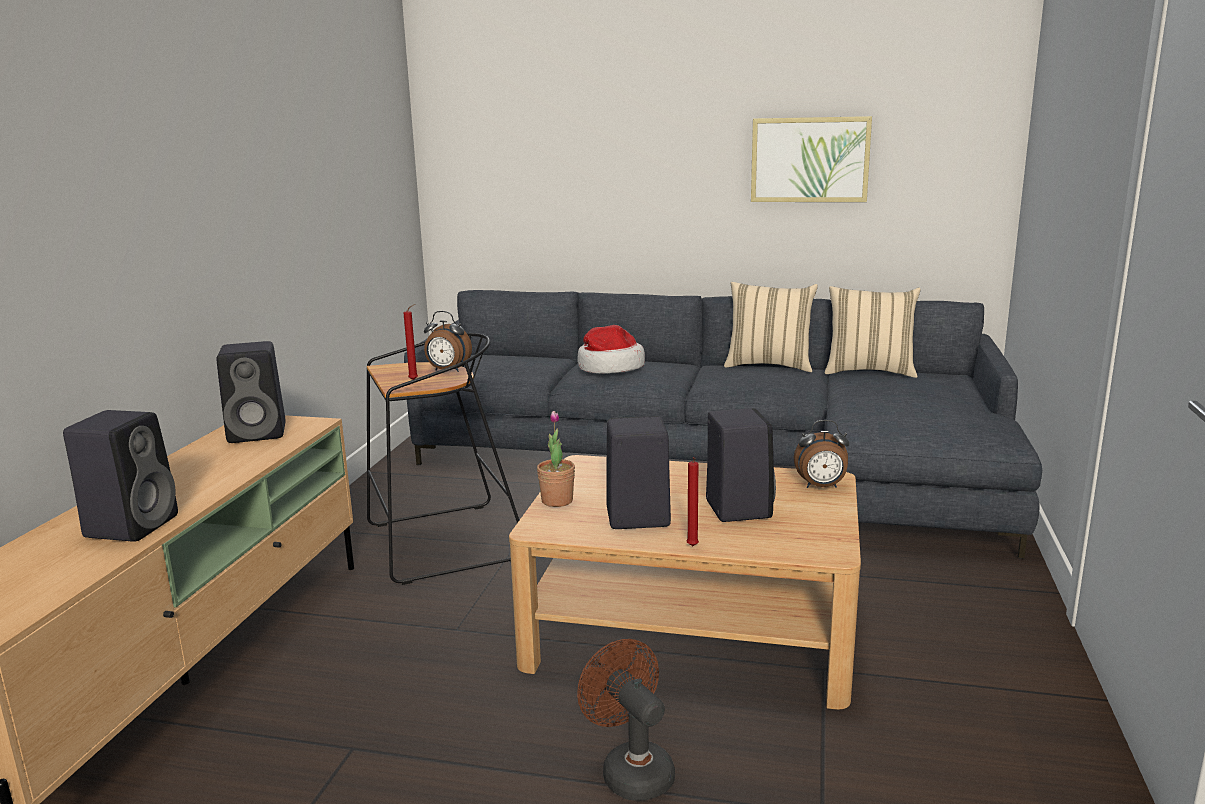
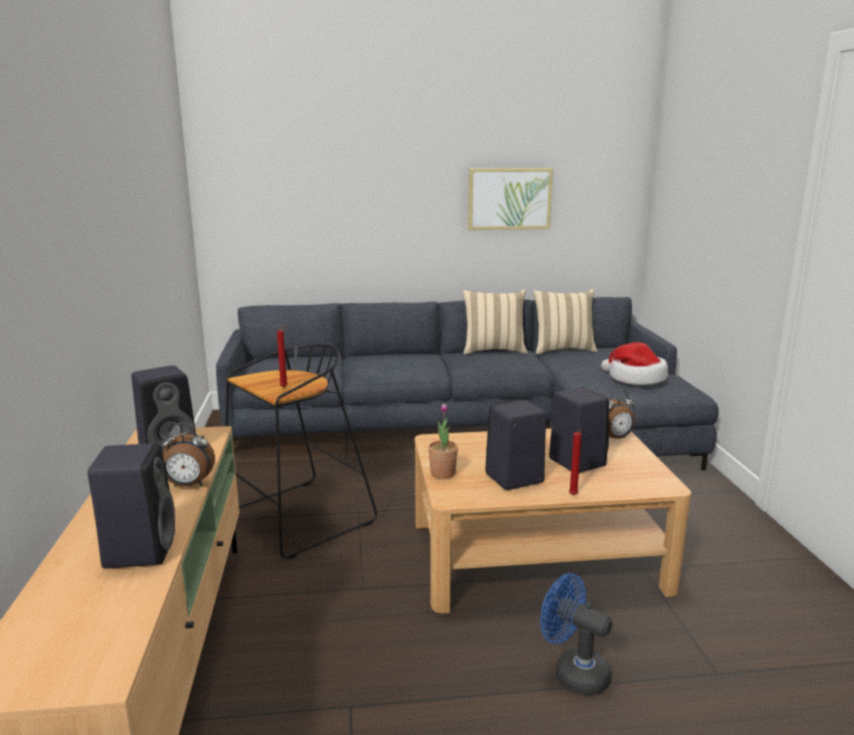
camera: 20 degrees left, 0 degrees up
(447, 371) = (302, 376): alarm clock -> alarm clock (188, 485)
(609, 368) = (381, 361): hat -> hat (635, 378)
(631, 770) = (573, 672): brown fan -> blue fan

